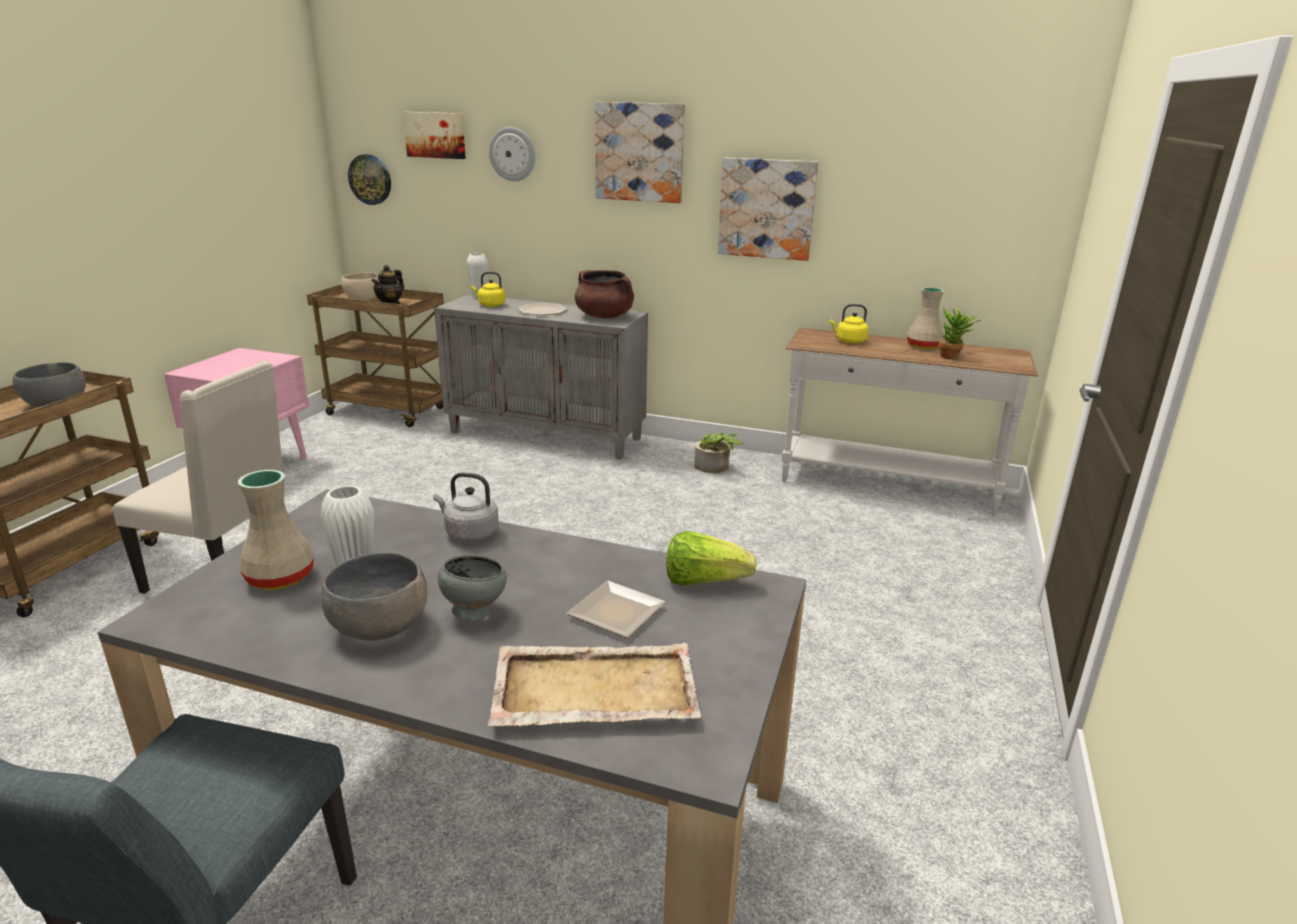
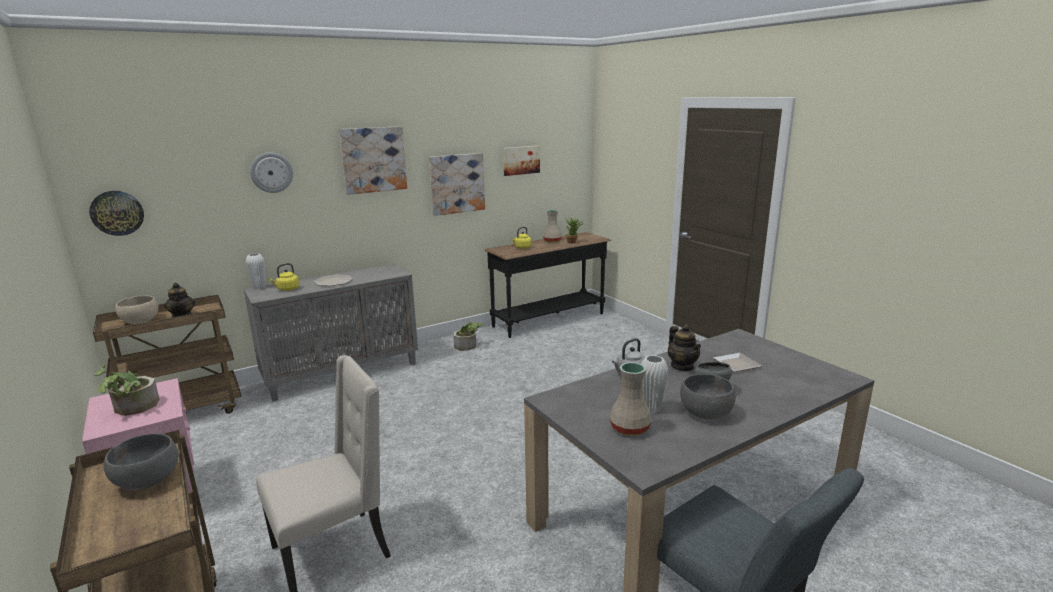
camera: 50 degrees left, 5 degrees down
(229, 365) = (132, 408): none -> potted plant
(436, 135) = (192, 165): picture -> picture (520, 160)
(548, 566) = (682, 366): none -> teapot
(593, 689) = (791, 383): beige tray -> none
(605, 316) = (381, 272): brown cooking pot -> none
(703, 581) = (724, 343): lettuce -> none
(887, 486) = (549, 320): white console table -> black console table

